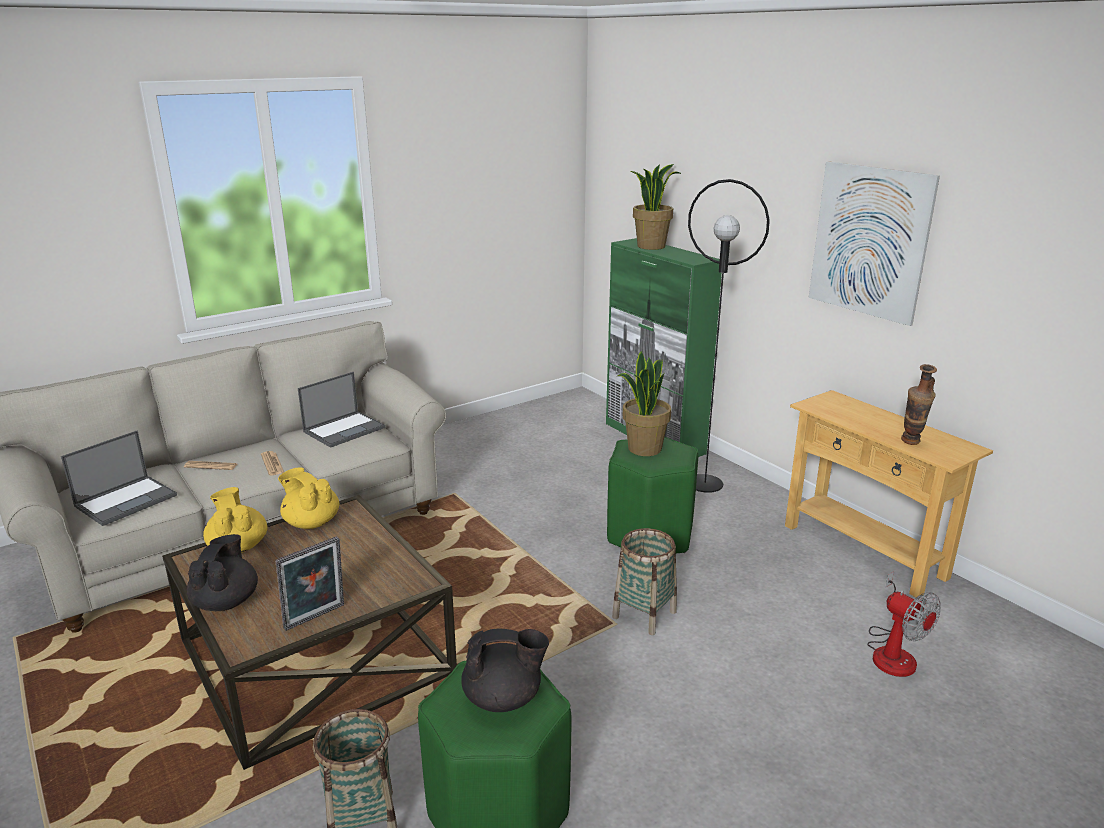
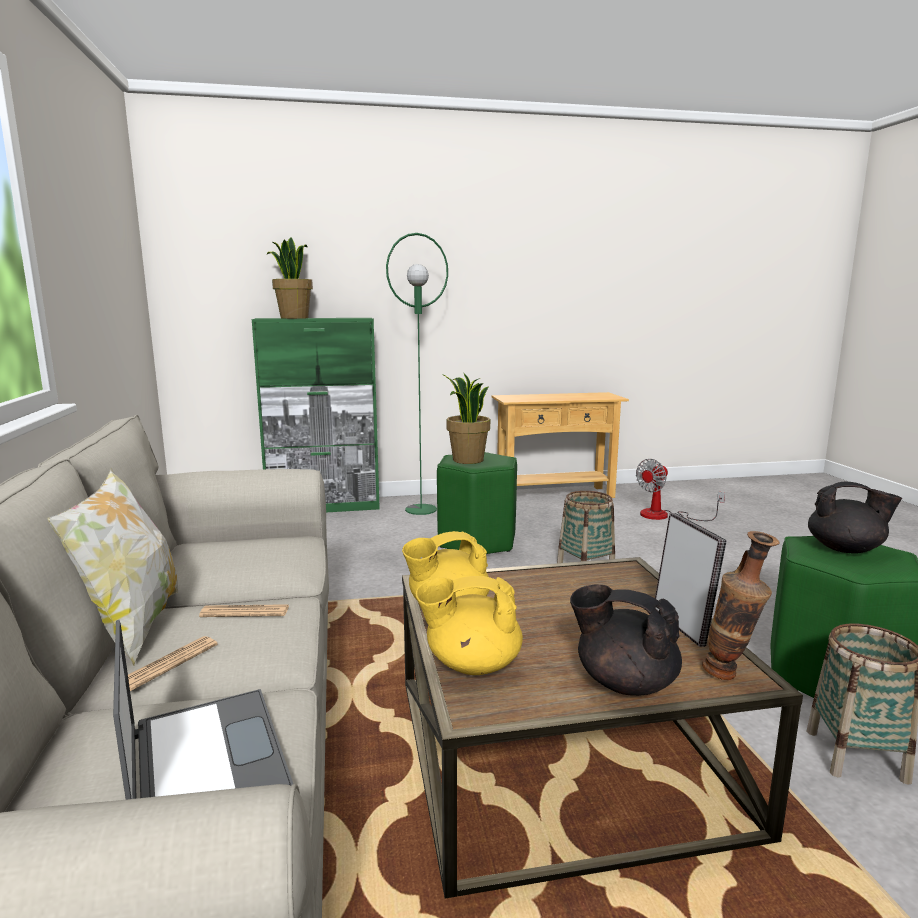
camera: 65 degrees left, 10 degrees down
(247, 444) = (131, 626): none -> pillow
(345, 429) = (222, 553): laptop -> none
(504, 698) = (846, 549): black teapot -> black teapot turned 90 degrees clockwise
(705, 483) = (421, 509): black floor lamp -> green floor lamp
(869, 241) = (502, 278): picture -> none
(893, 652) = (664, 516): fan -> fan turned 150 degrees clockwise
(911, 444) = (589, 397): vase -> vase (730, 676)

